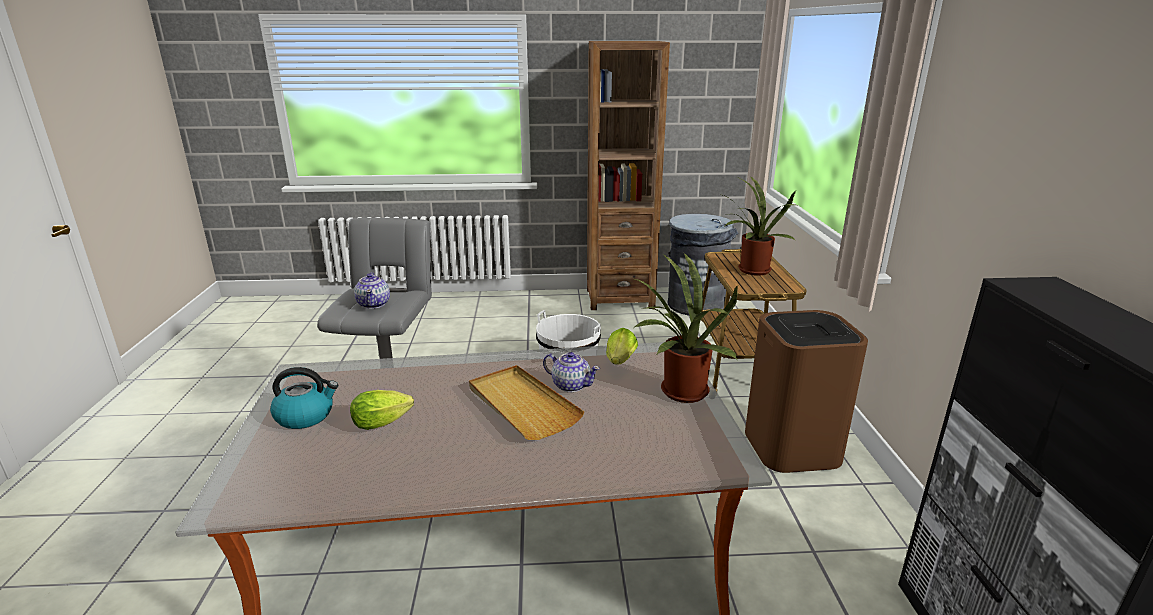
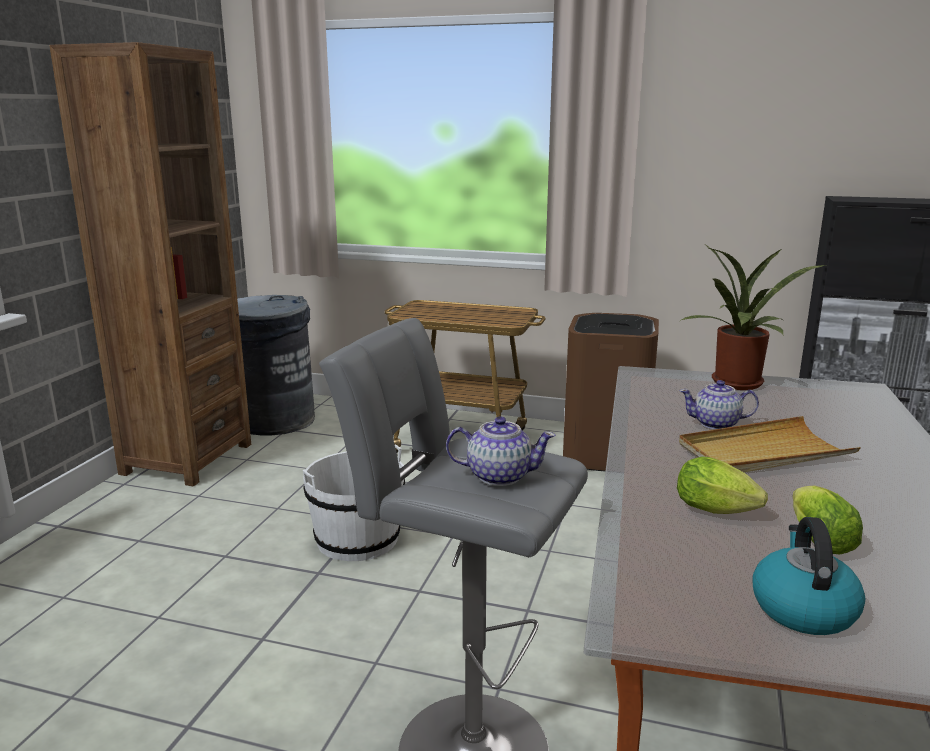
camera: 70 degrees left, 5 degrees down
(570, 385) = (716, 424): teapot -> teapot turned 135 degrees counterclockwise
(620, 362) = (665, 396): lettuce -> lettuce (719, 511)
(751, 271) = (463, 313): potted plant -> none

